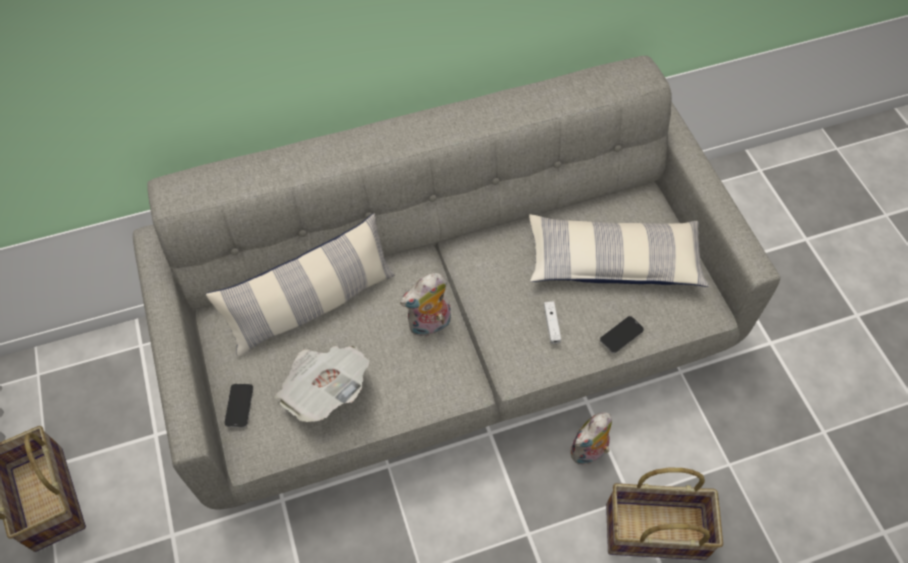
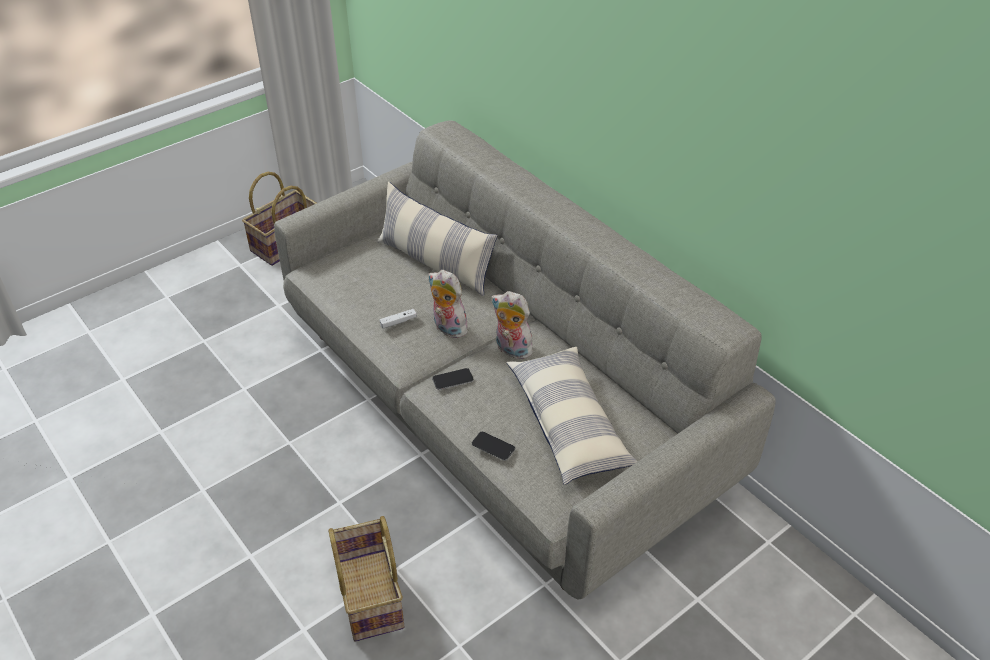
camera: 70 degrees right, 15 degrees down
(239, 406) = (340, 254): phone -> phone (452, 379)
(324, 389) = (367, 287): newspaper -> none
(551, 325) = (480, 397): white game controller -> white game controller (398, 322)
(588, 453) = (428, 527): plush toy -> plush toy (511, 350)

